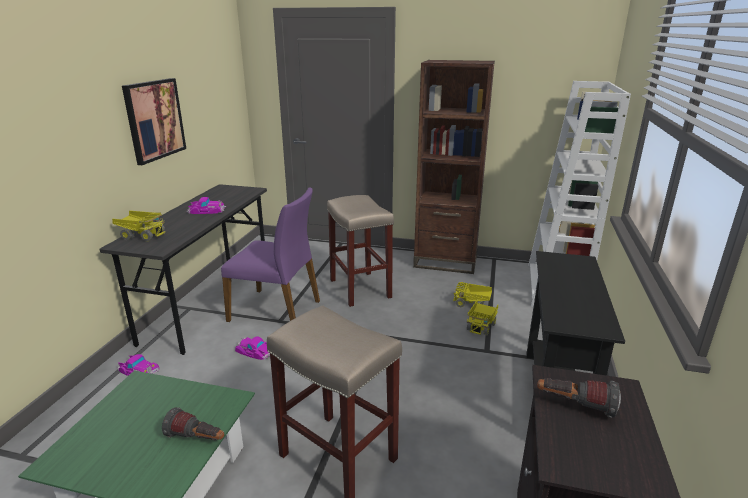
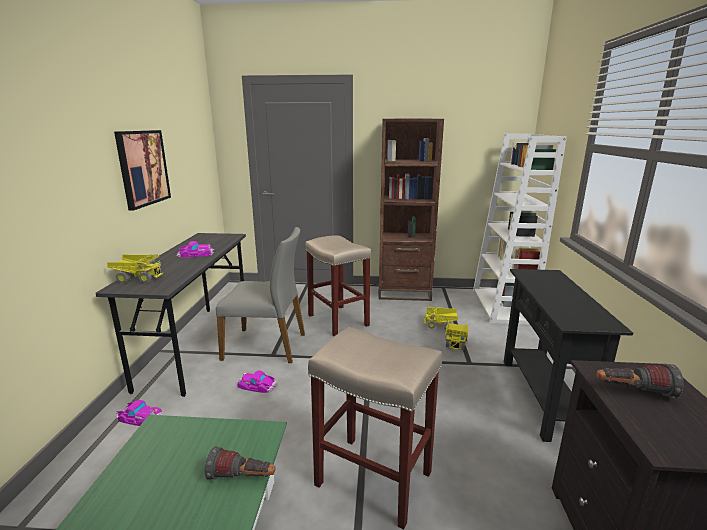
camera: 10 degrees left, 5 degrees down
(276, 310) = (266, 346): purple chair -> grey chair

